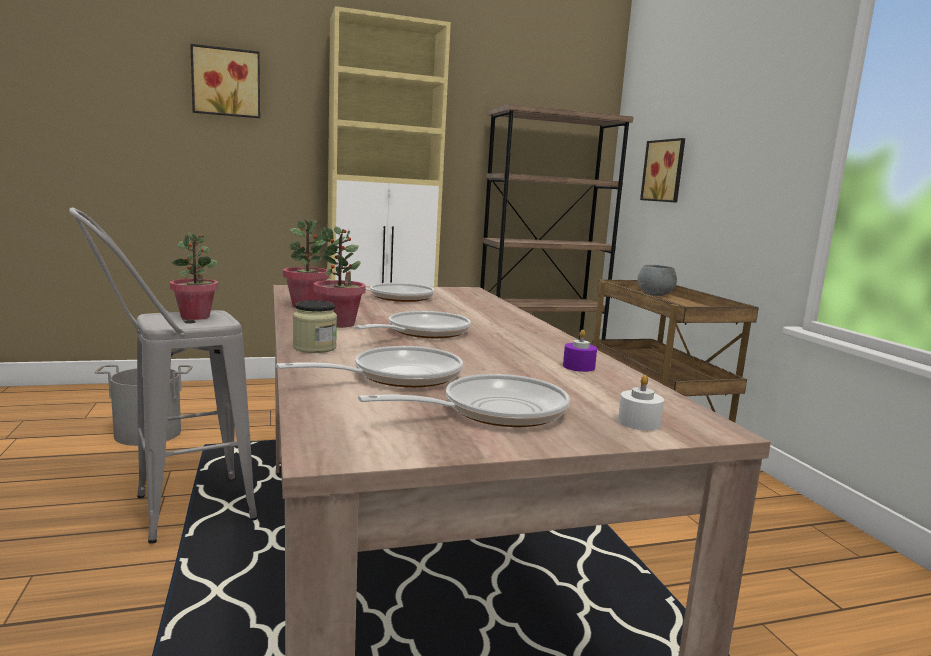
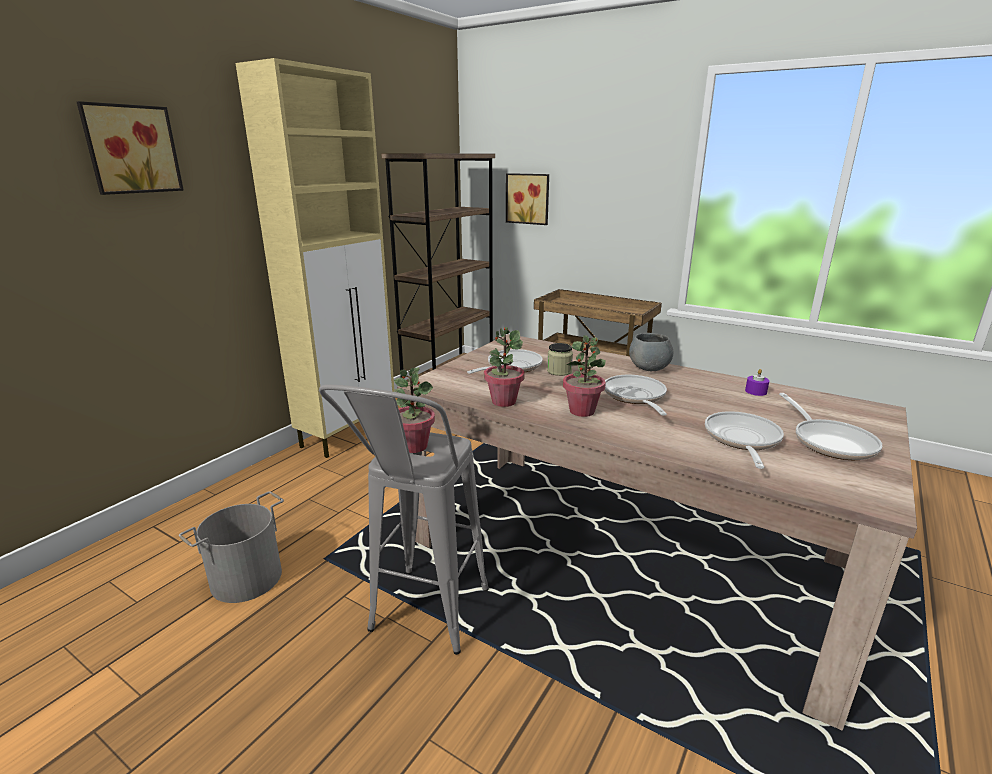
camera: 40 degrees left, 10 degrees up
(314, 348) = (647, 440): jar -> jar (559, 371)
(494, 411) = (830, 442): frying pan -> frying pan turned 150 degrees clockwise
(639, 422) = (866, 419): white candle -> none
(655, 295) = (570, 302): grey bowl -> grey bowl (649, 368)

